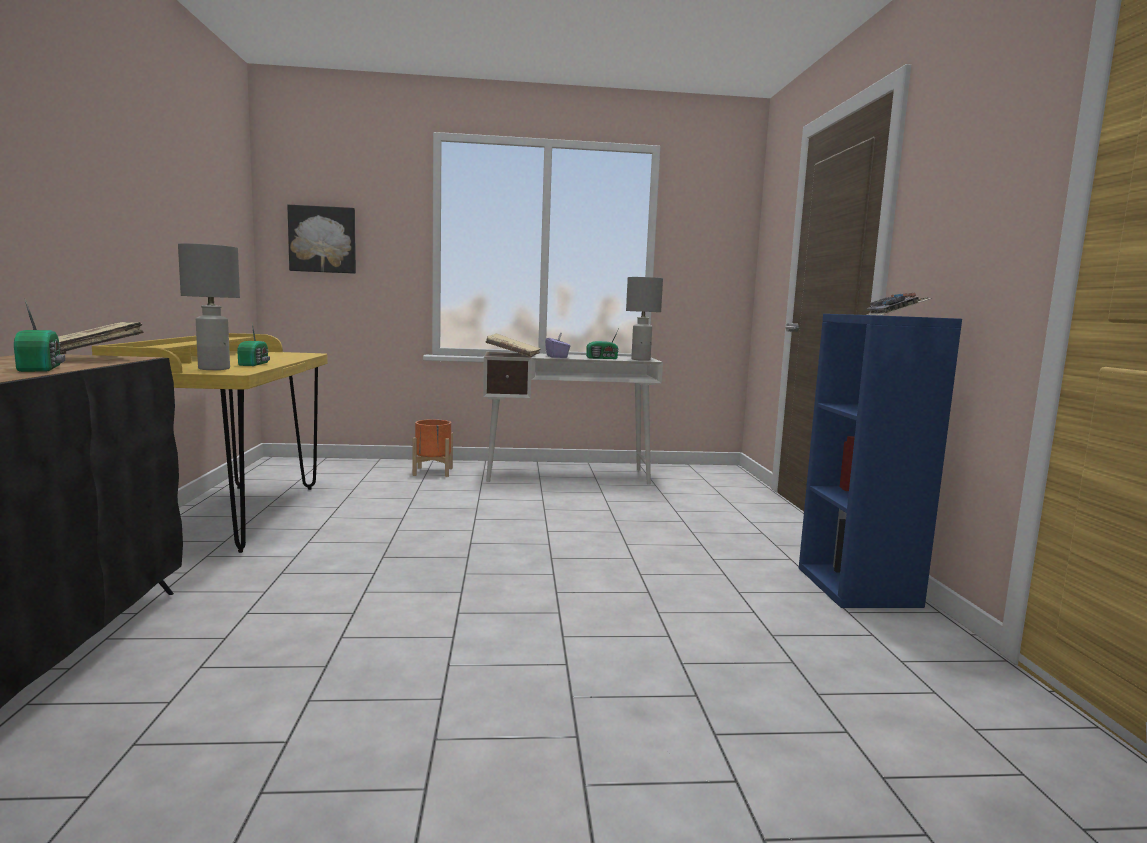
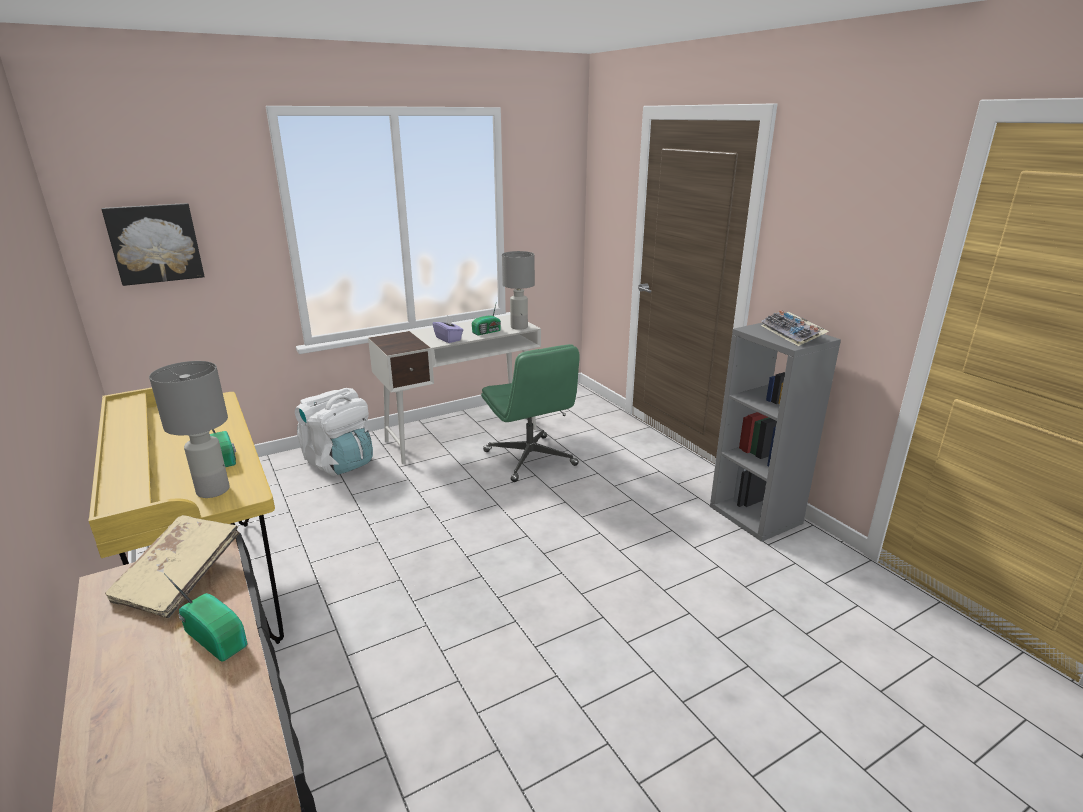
camera: 25 degrees left, 15 degrees up
(432, 472) = (340, 462): orange planter -> white backpack
(512, 355) = (405, 343): beige book -> none
(619, 500) = (530, 459): none -> green office chair
(859, 587) = (756, 515): blue bookcase -> grey bookcase

